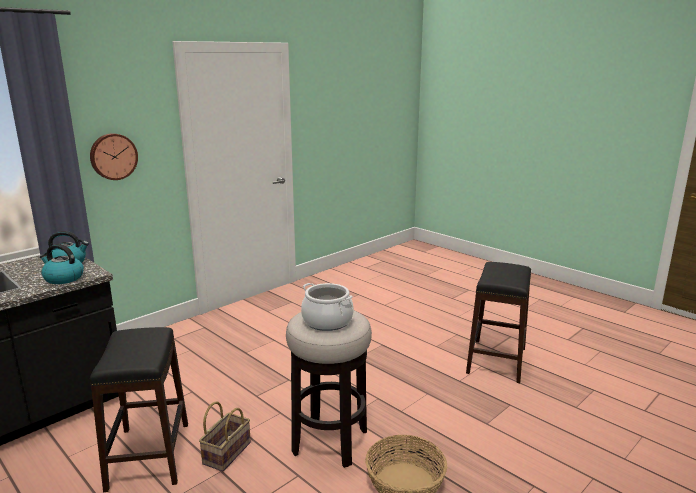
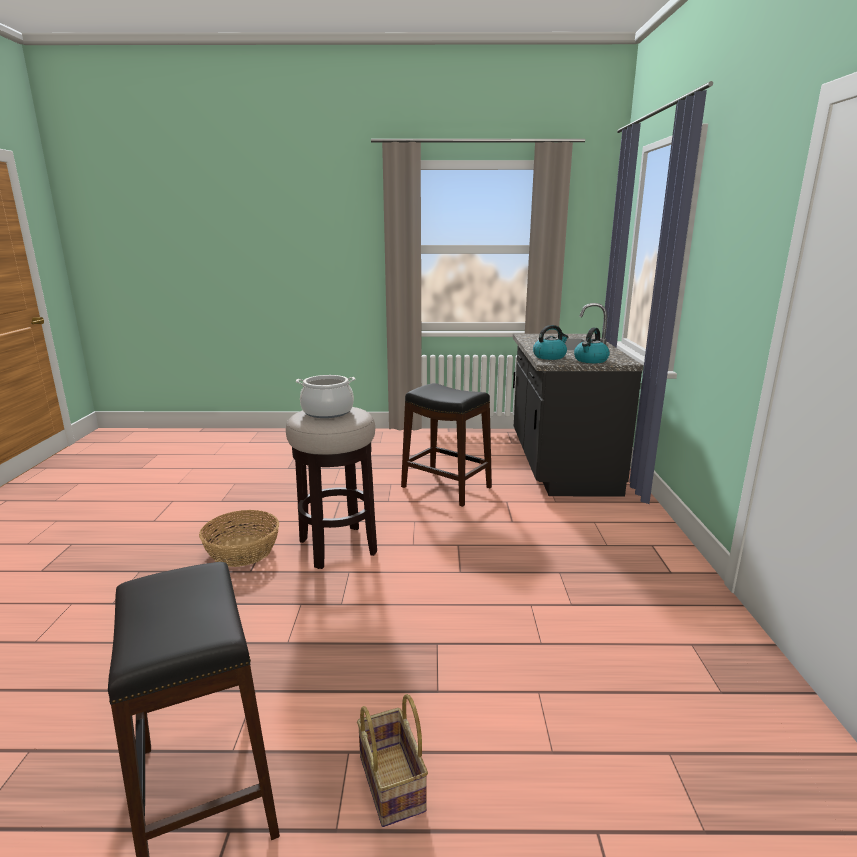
camera: 135 degrees right, 0 degrees up
(113, 156) = (720, 282): wall clock -> none
(227, 452) = (403, 508): basket -> basket (394, 784)

